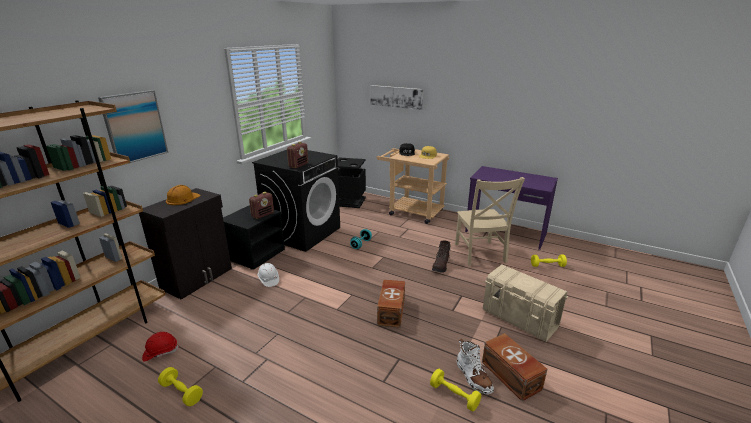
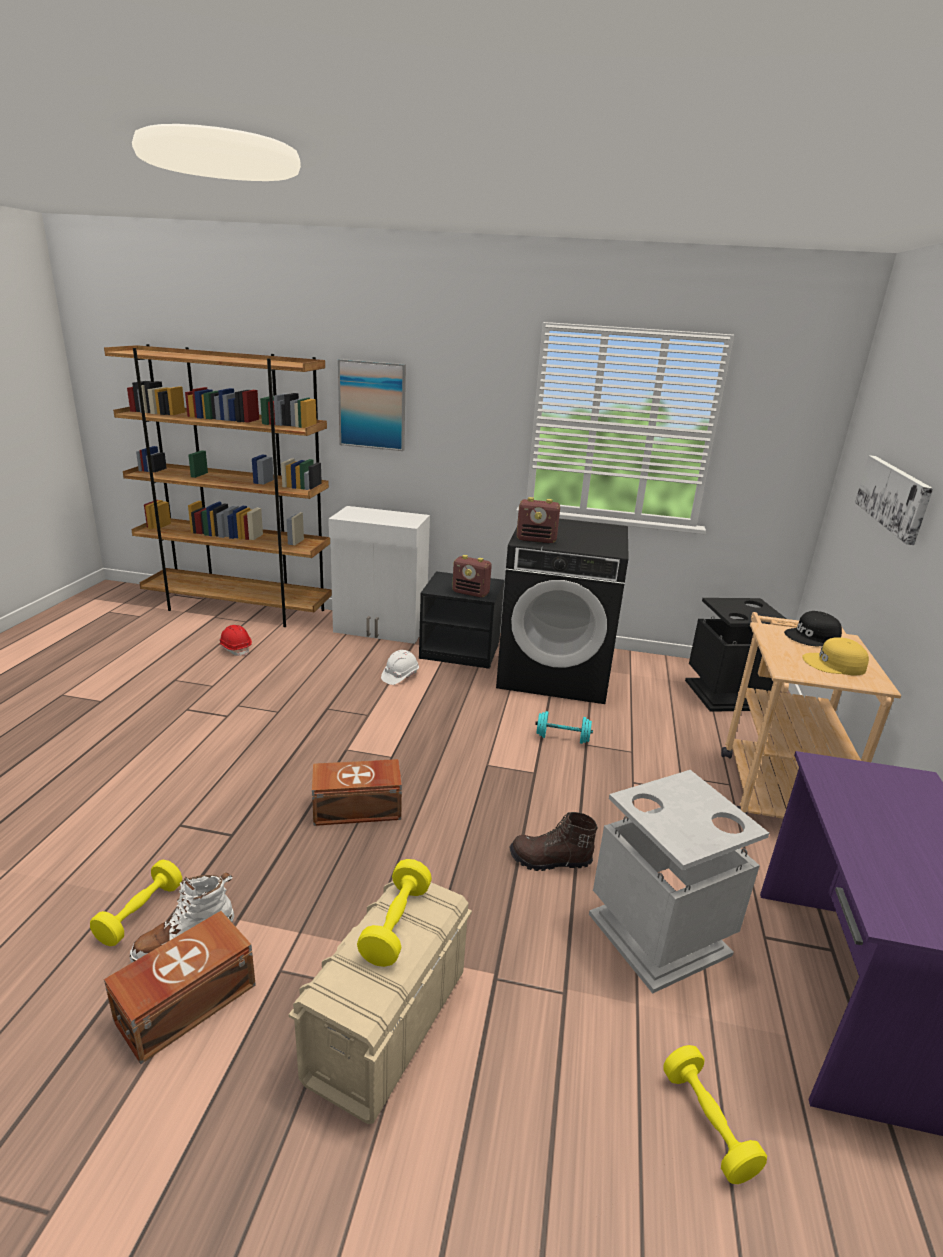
camera: 70 degrees right, 0 degrees up
(182, 199) = (389, 515): orange hard hat -> none
(182, 392) = (172, 678): yellow dumbbell -> yellow dumbbell (396, 924)
(198, 278) = (380, 629): black cabinet -> white cabinet
(480, 254) = (657, 934): beige chair -> grey trash can

